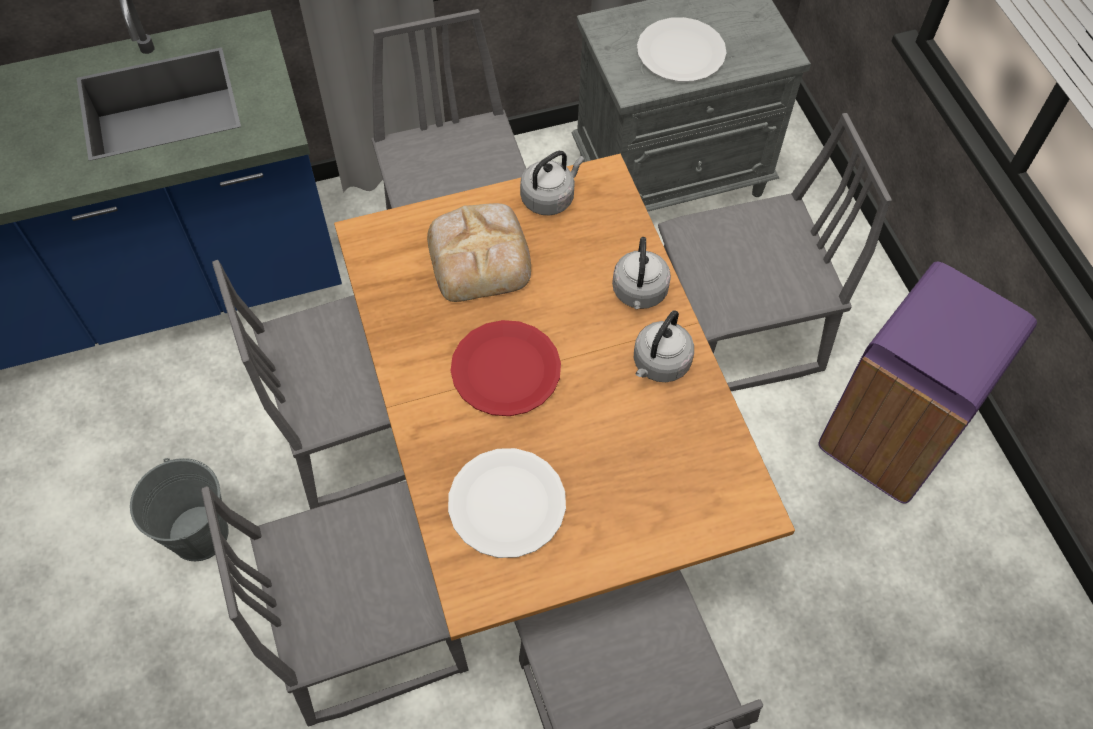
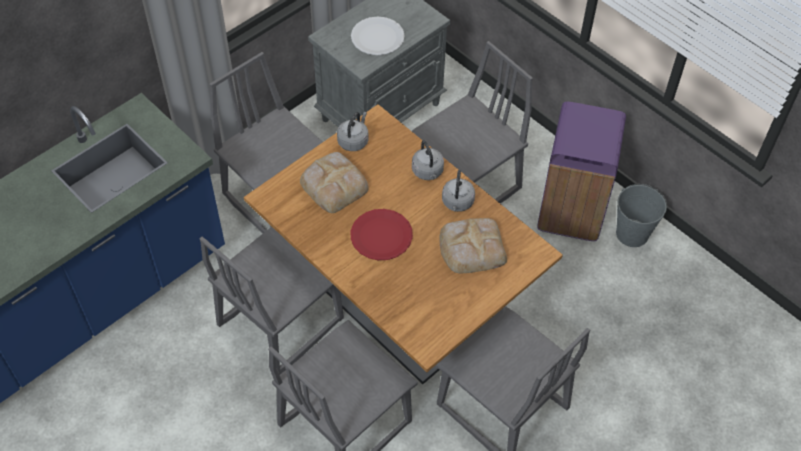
camera: 25 degrees left, 5 degrees down
(199, 534) = (216, 418): grey bucket -> grey bucket (632, 234)
(507, 504) = (419, 298): white plate -> none
(641, 451) = (471, 247): none -> bread

